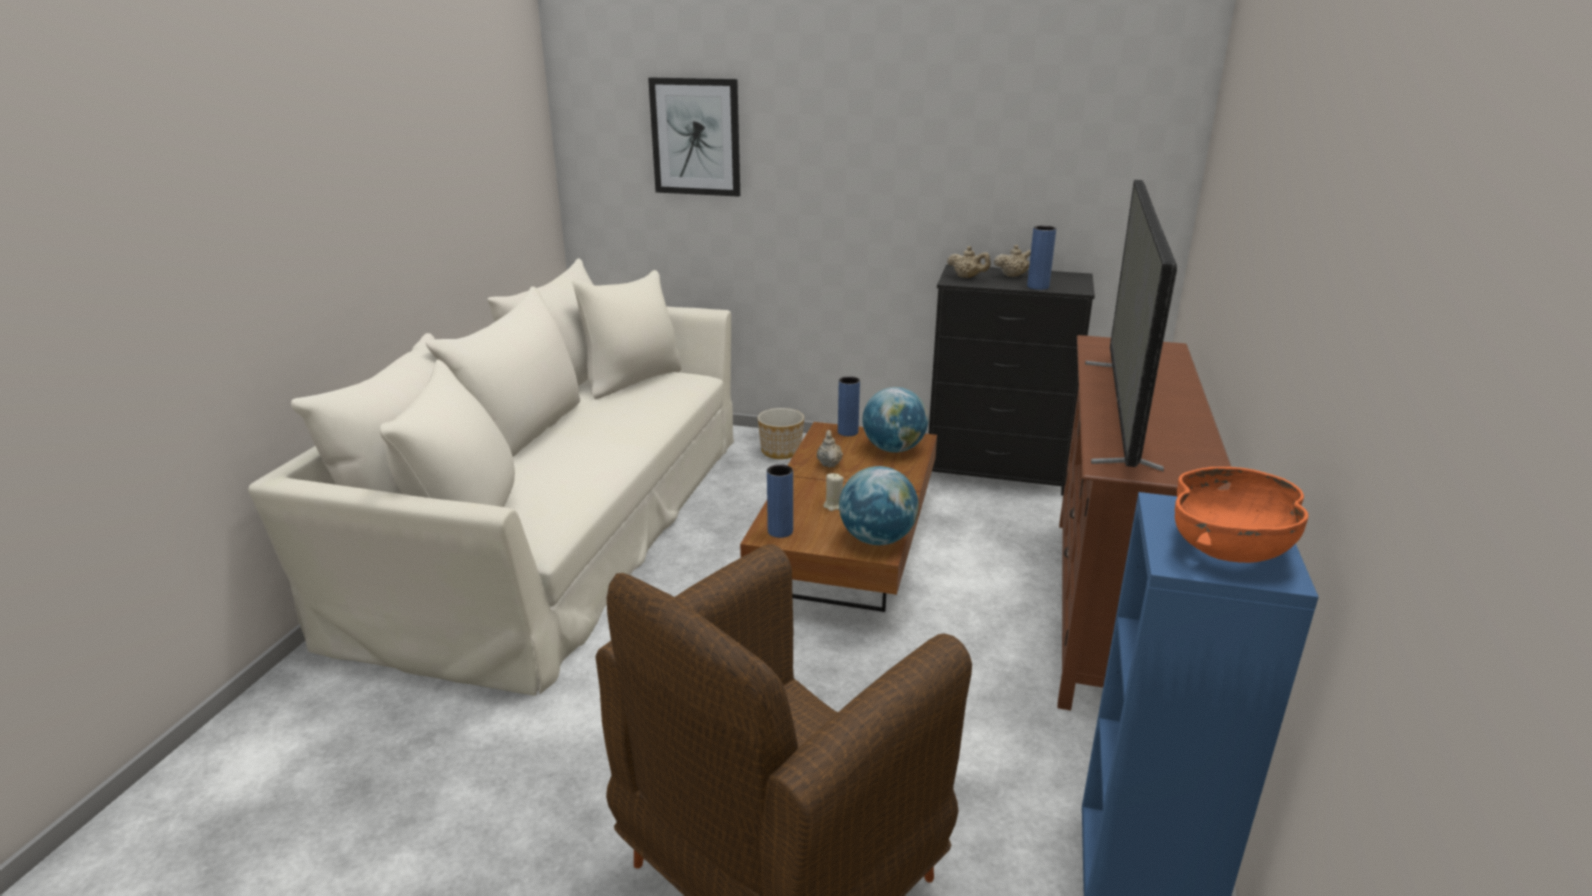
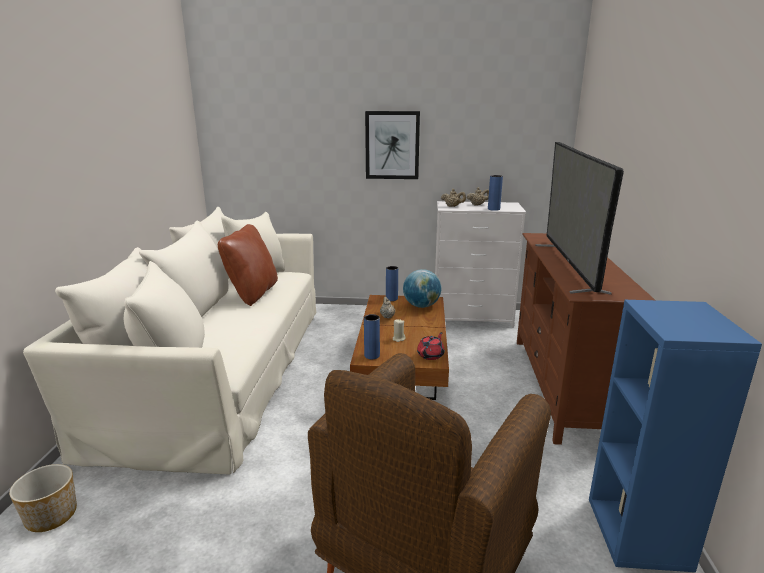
camera: 10 degrees left, 5 degrees down
(616, 410) = (252, 294): none -> brown pillow
(696, 137) = (287, 133): picture -> picture (392, 145)
(780, 451) = (345, 316): planter -> planter (50, 516)
(877, 539) = (431, 355): globe -> red teapot
(997, 471) = (472, 317): black dresser -> white dresser
(1229, 548) = (695, 323): orange bowl -> none

